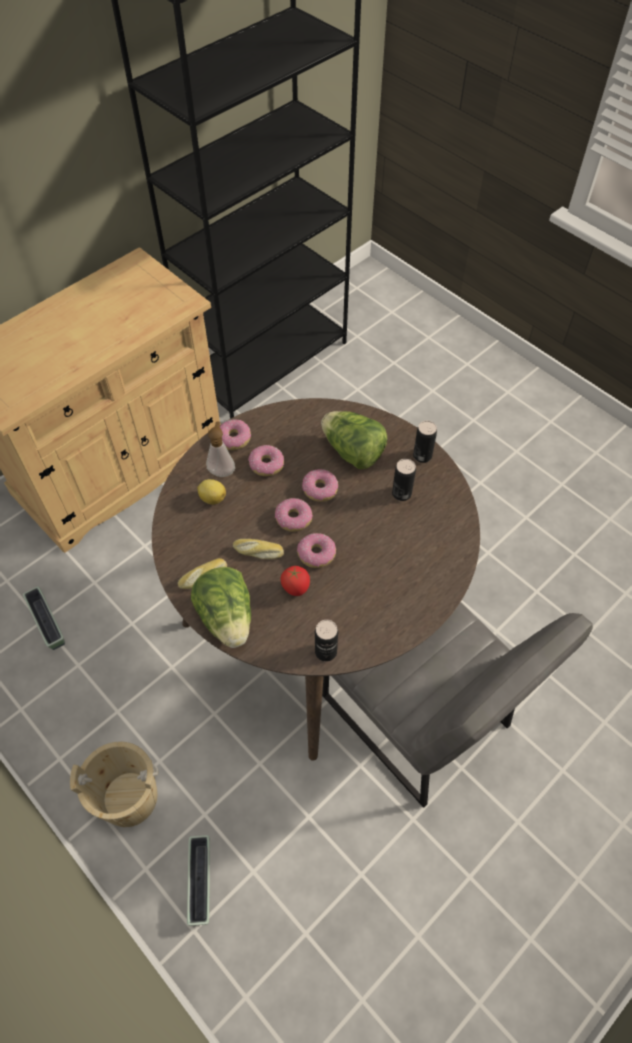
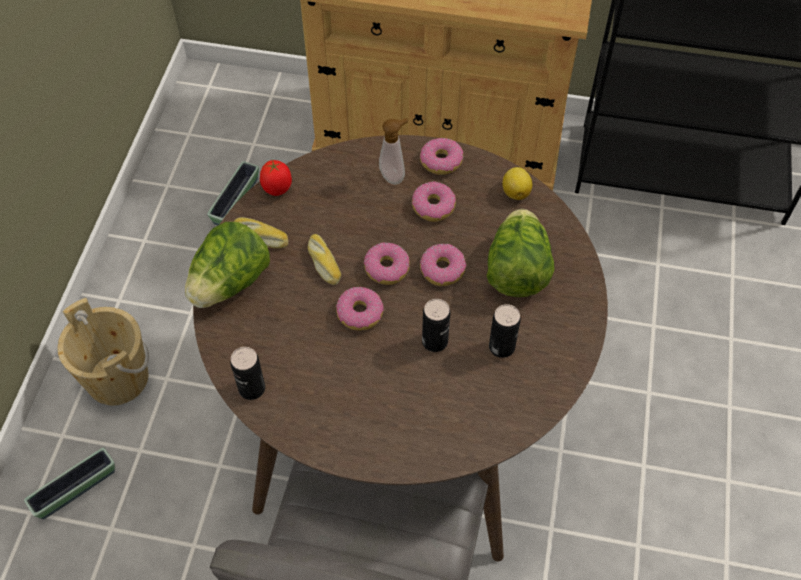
camera: 55 degrees right, 0 degrees up
(212, 498) = (355, 188): lemon -> lemon (516, 192)
(296, 588) = (305, 320): tomato -> tomato (277, 189)
(422, 456) = (571, 338): can -> can (435, 341)

